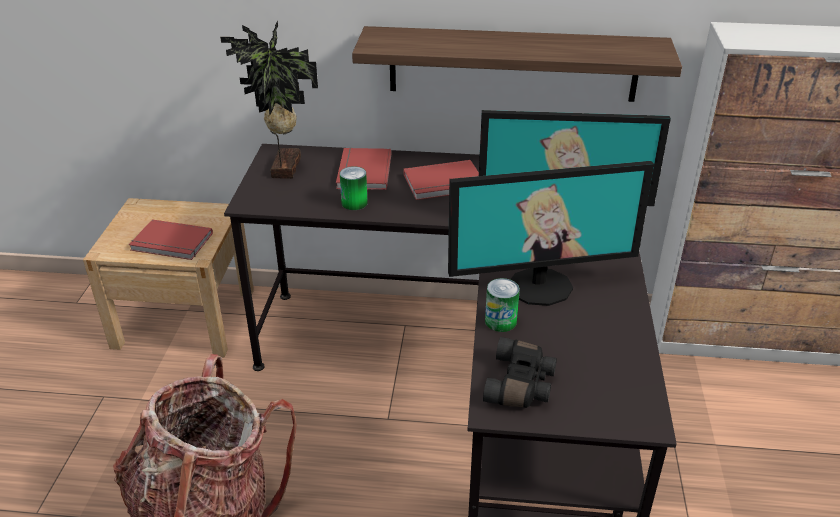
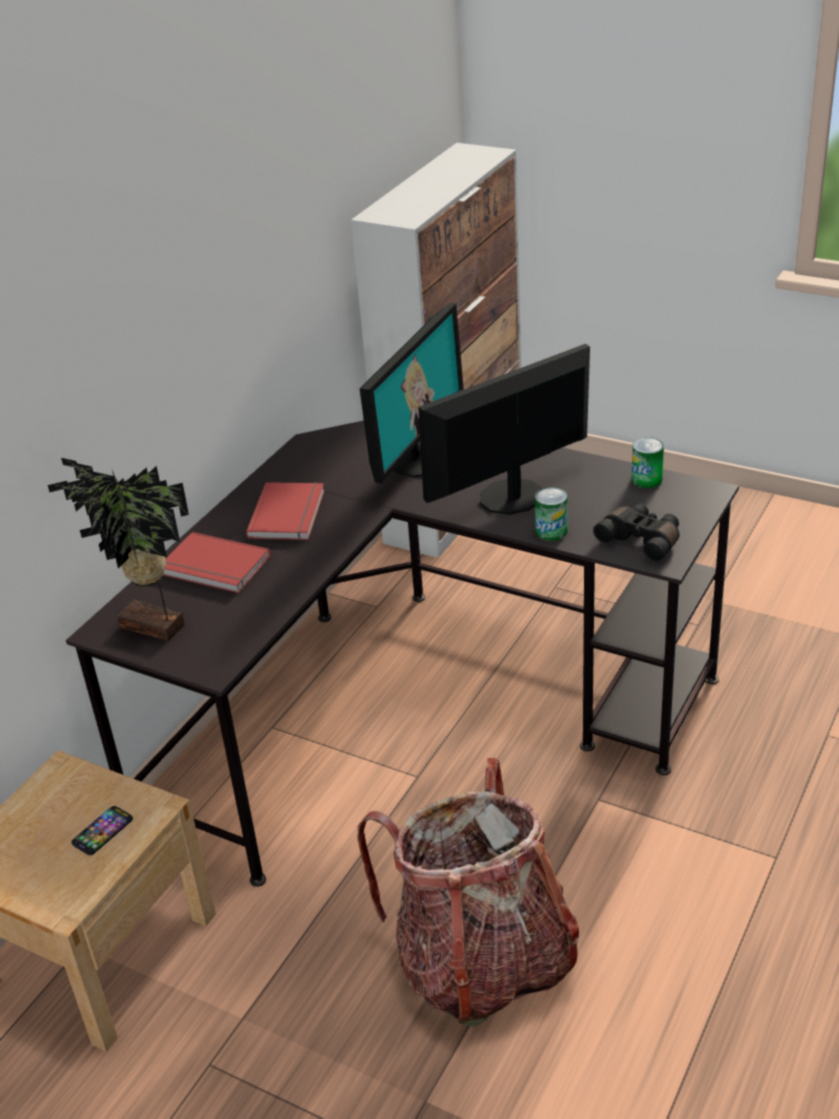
camera: 65 degrees left, 0 degrees up
(171, 243) = (102, 831): red book -> phone
(354, 203) = (280, 584): can -> can (646, 480)
(512, 64) = (239, 359): shelf -> none
(539, 286) = (511, 497): monitor -> monitor turned 135 degrees counterclockwise

